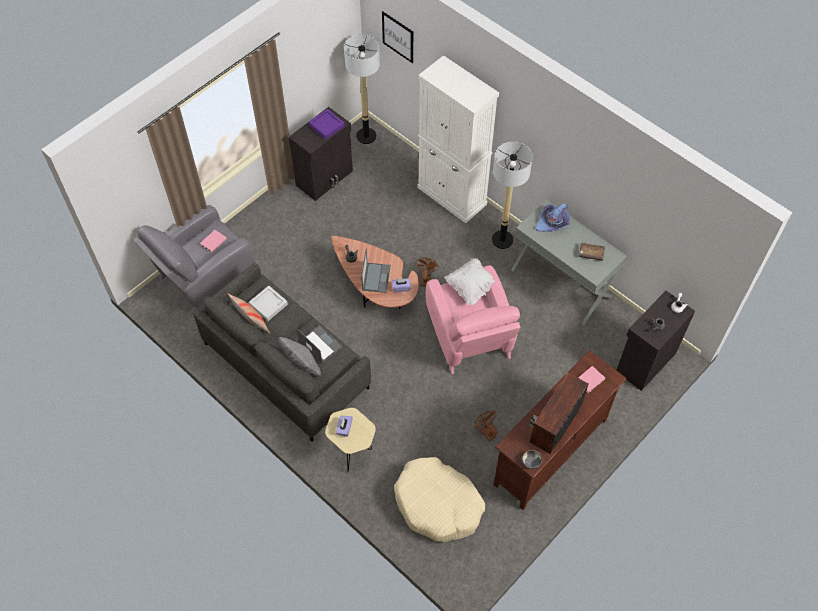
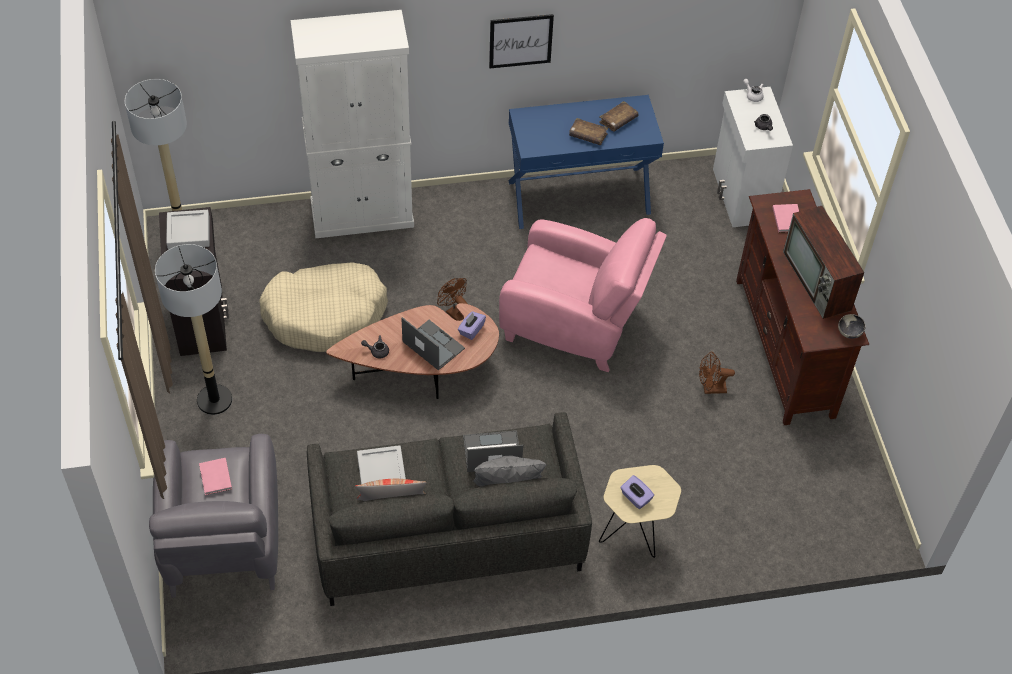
camera: 55 degrees left, 5 degrees down
(326, 126) = (188, 232): purple tray -> grey tray
(398, 37) = (193, 50): picture -> picture (520, 41)
(438, 504) = (767, 493): beige dog bed -> beige dog bed (325, 315)
(472, 287) = (542, 259): white pillow -> none
(502, 240) = (471, 209): floor lamp -> floor lamp (214, 400)
(553, 222) = (546, 124): purple hat -> none
(562, 282) = (579, 196): grey console table -> blue console table
(564, 247) = (588, 135): none -> brown book
(644, 362) = (741, 196): black cabinet -> white cabinet

